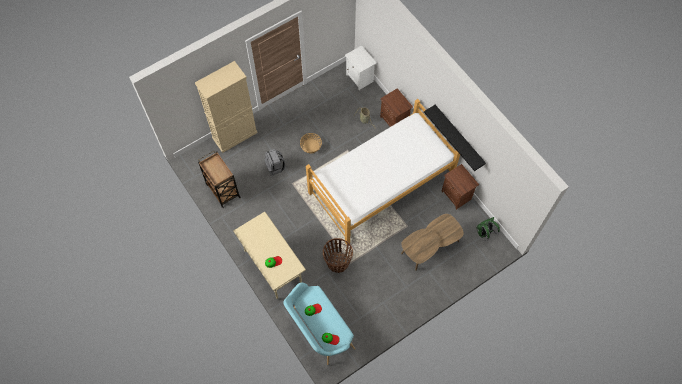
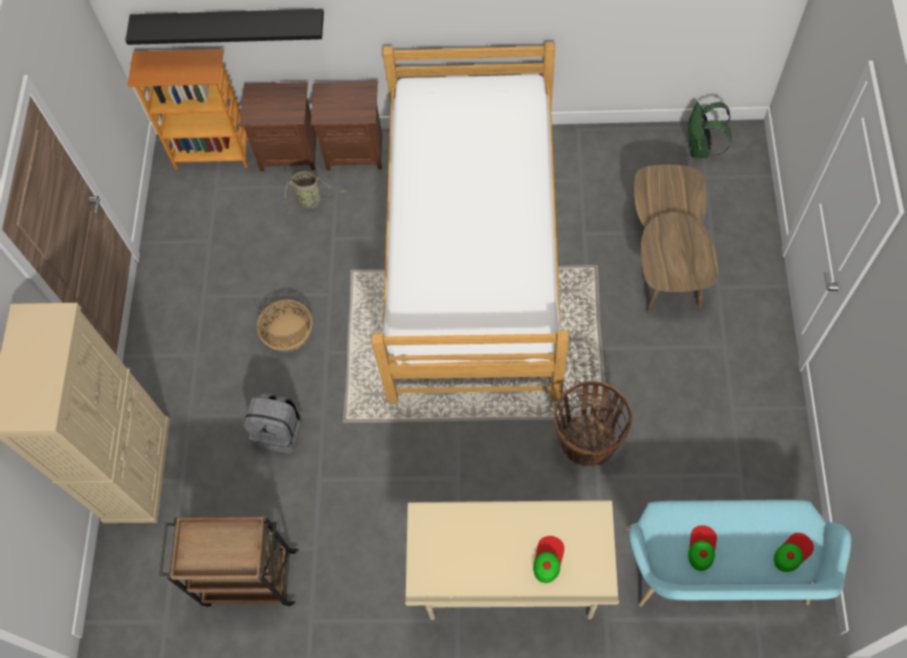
camera: 50 degrees left, 0 degrees up
(360, 78) = (213, 153): white nightstand -> bookcase
(456, 195) = (591, 145): brown nightstand -> brown nightstand (289, 151)
(459, 136) = (533, 21): black shelf -> black shelf (230, 23)

